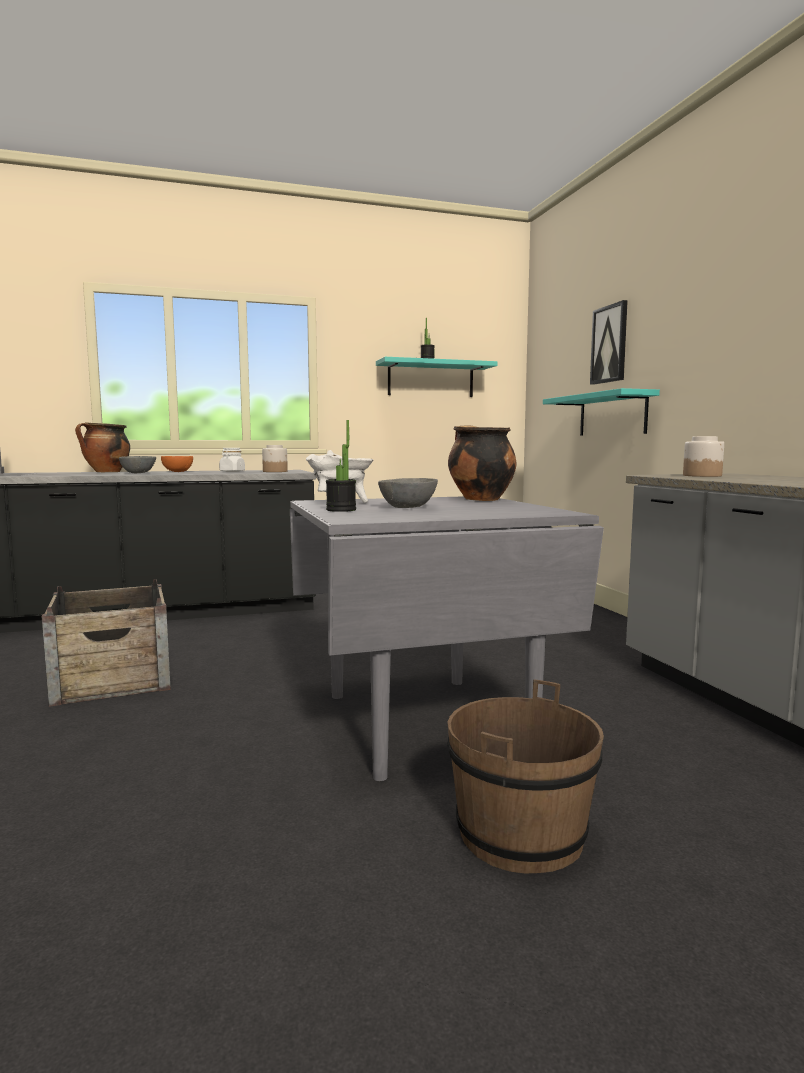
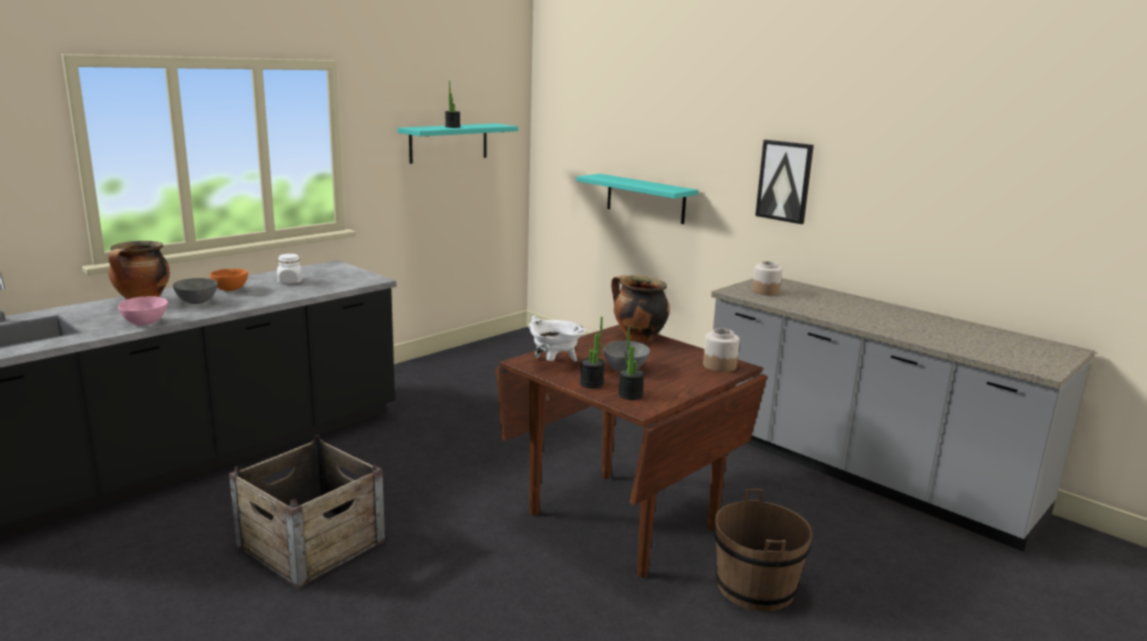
camera: 30 degrees left, 10 degrees up
(74, 475) = (145, 322): none -> pink bowl
(275, 471) = (339, 277): jar -> jar (719, 366)
(363, 515) = (630, 395): none -> potted plant
(426, 722) = (623, 520): grey dining table -> brown dining table
(609, 344) = (643, 133): picture -> picture (784, 181)

